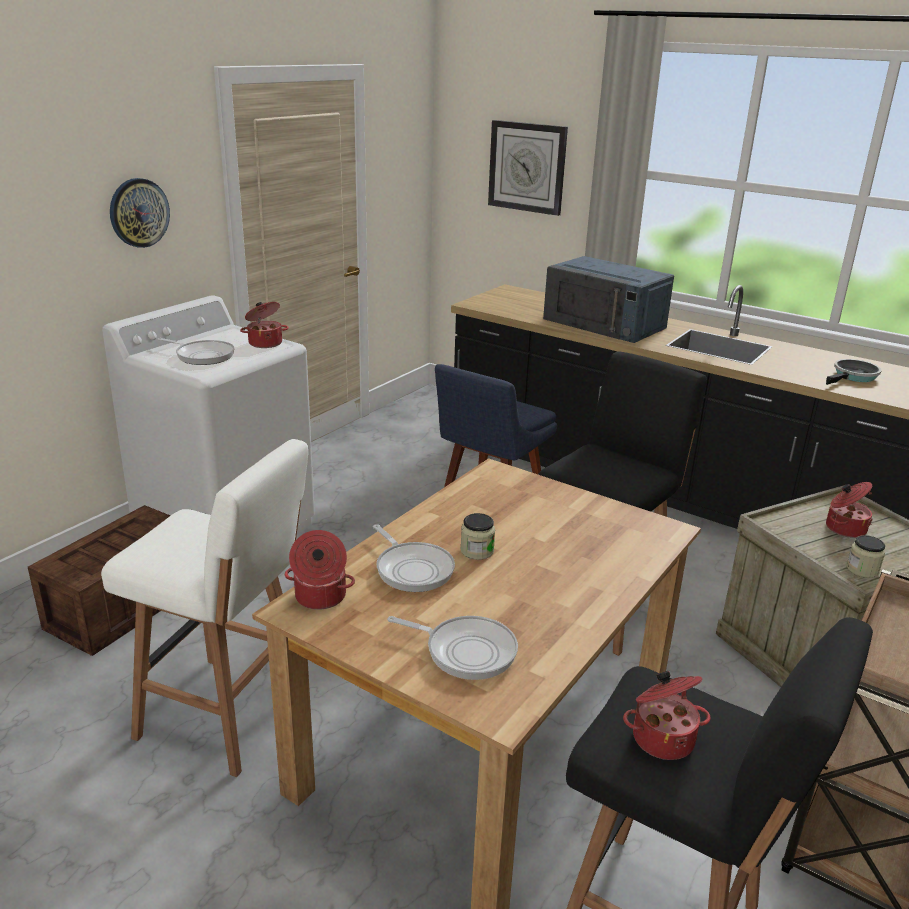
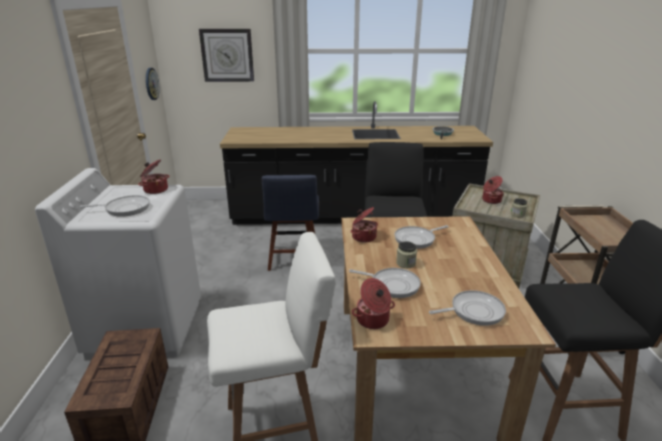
camera: 35 degrees left, 0 degrees up
(139, 212) = (31, 114): wall clock -> wall clock (151, 84)
(549, 527) = (417, 239): none -> frying pan
(605, 323) = (312, 135): blue microwave -> none
(662, 737) = (586, 308): cooking pot -> cooking pot (363, 237)

